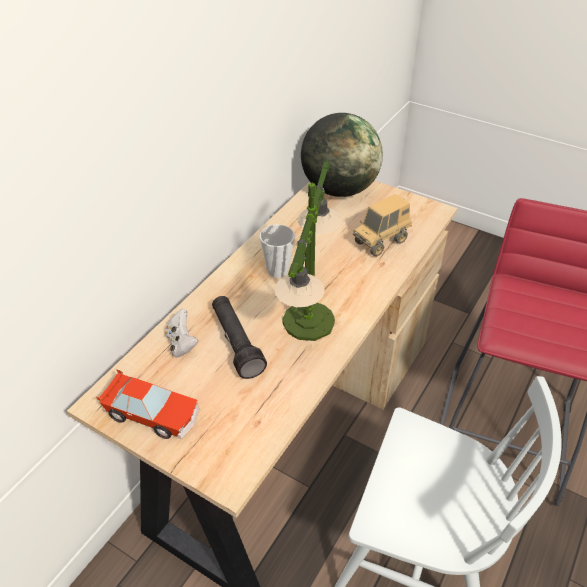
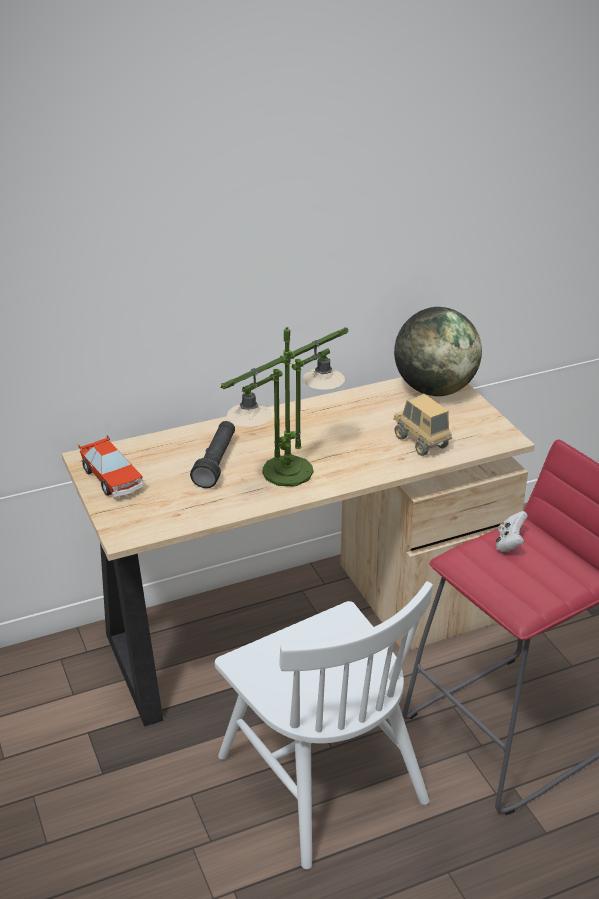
camera: 35 degrees right, 10 degrees down
(182, 344) = (176, 446): white game controller -> white game controller (509, 543)
(278, 271) = (304, 429): cup -> none
(381, 242) = (421, 442): toy truck -> toy truck turned 60 degrees clockwise

